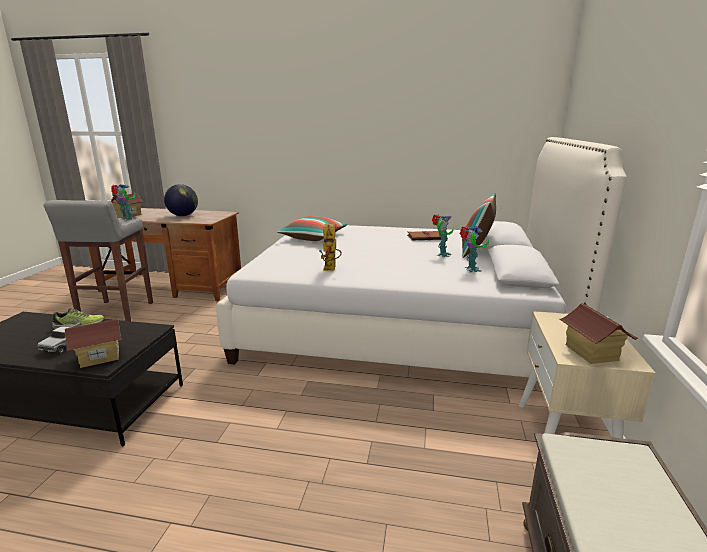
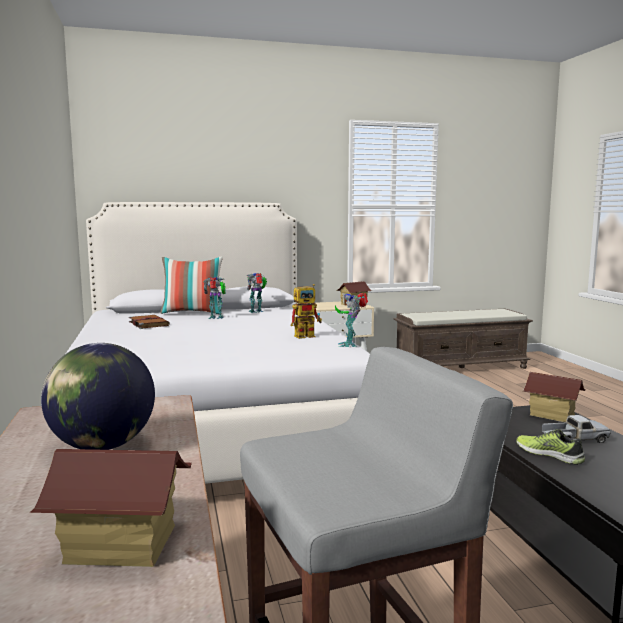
camera: 115 degrees left, 10 degrees down
(127, 219) = (281, 443): toy robot -> toy robot (350, 344)
(313, 237) = (180, 356): pillow -> none

